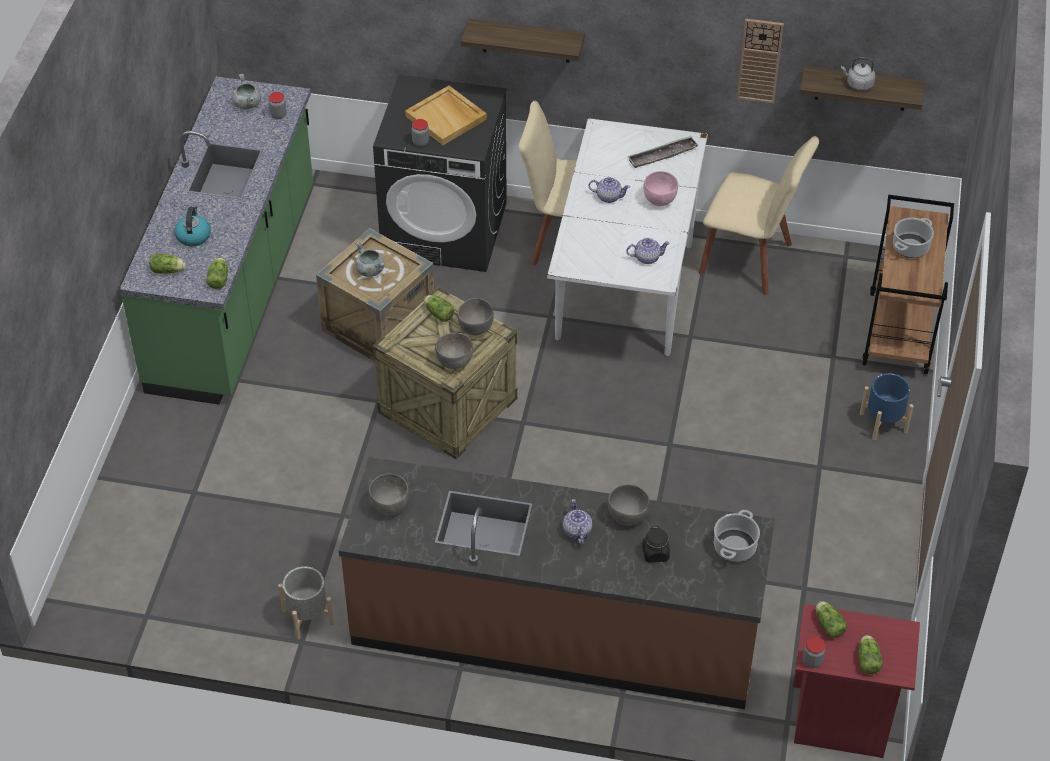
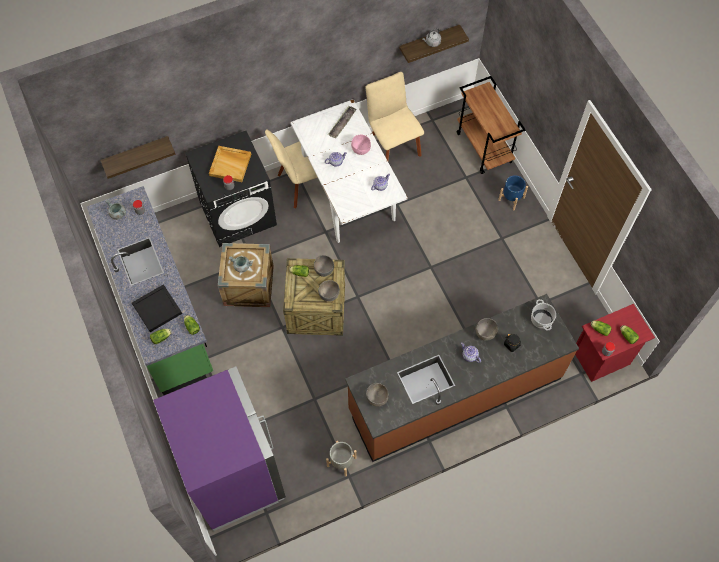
camera: 35 degrees left, 15 degrees up
(147, 542) = (234, 474): none -> purple fridge
(193, 236) = (157, 309): kettle -> black tray
(526, 41) = (251, 103): shelf -> shelf (136, 154)
(750, 260) = (392, 146): beige chair -> beige chair turned 105 degrees counterclockwise
(760, 60) = (376, 53): wall clock -> none
(910, 247) = (487, 110): cooking pot -> none

